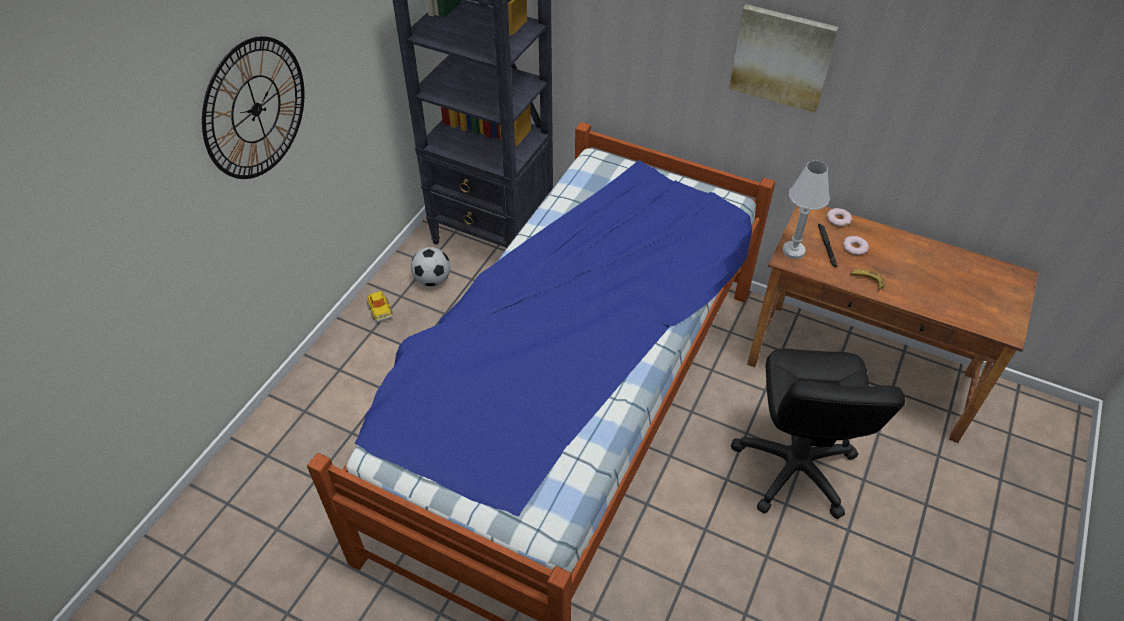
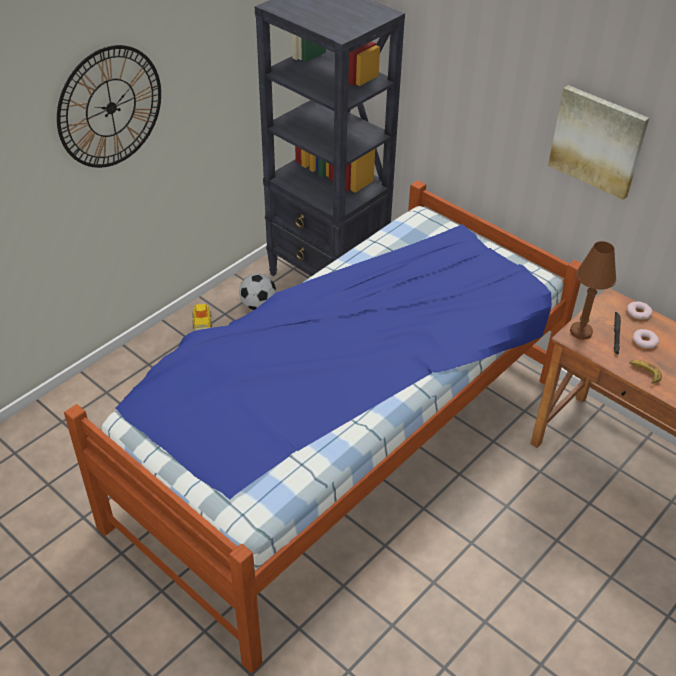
camera: 15 degrees right, 5 degrees down
(793, 251) = (581, 332): white table lamp -> brown table lamp
(794, 467) = (543, 548): black office chair -> none

